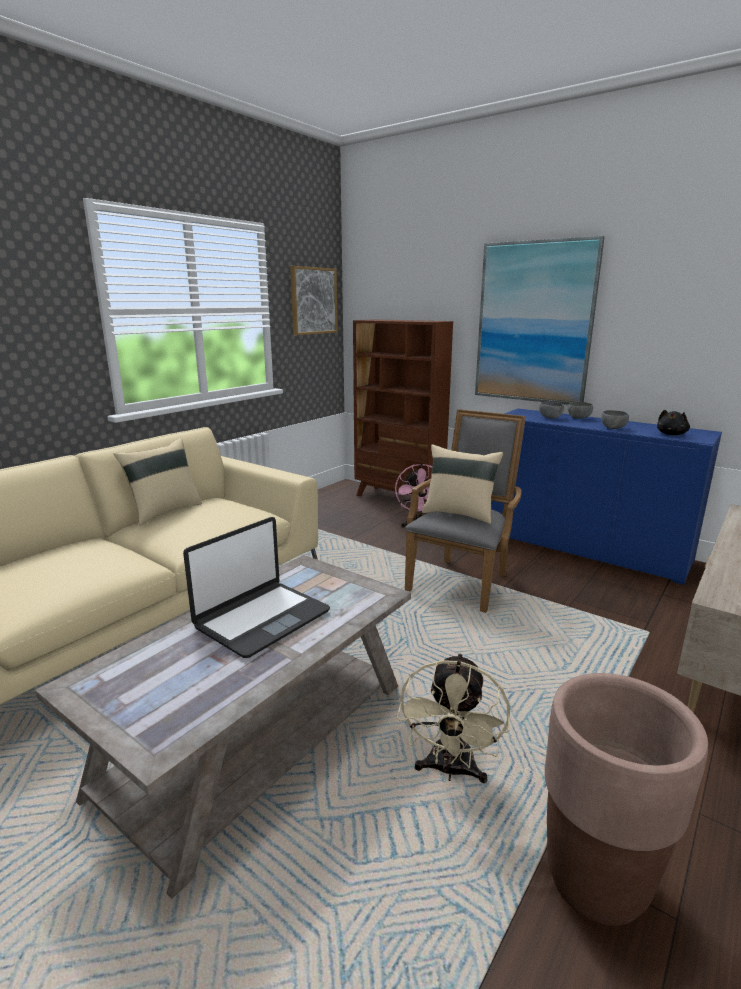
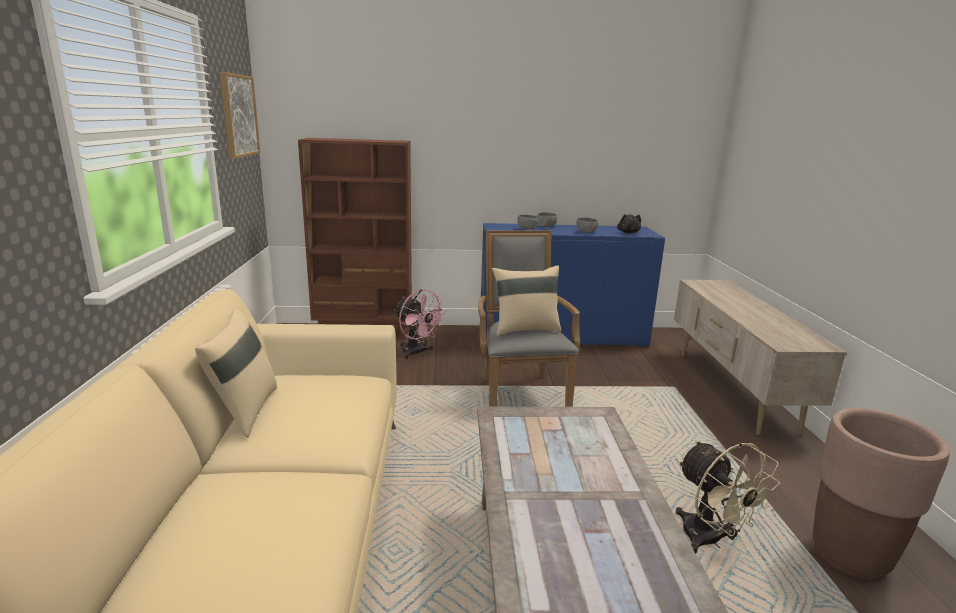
camera: 40 degrees left, 0 degrees up
(261, 619) = (559, 478): laptop -> none
(534, 323) = (493, 143): picture -> none

